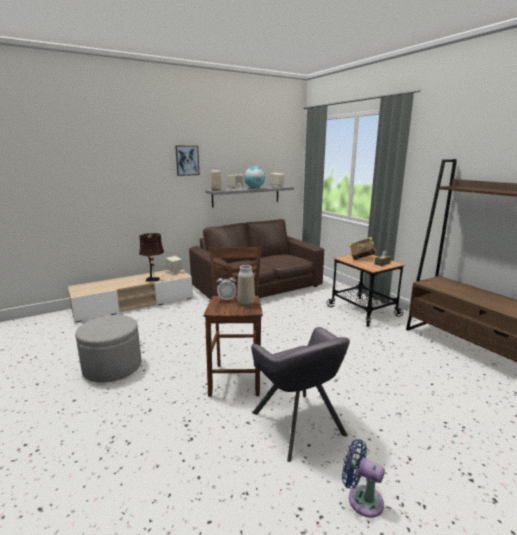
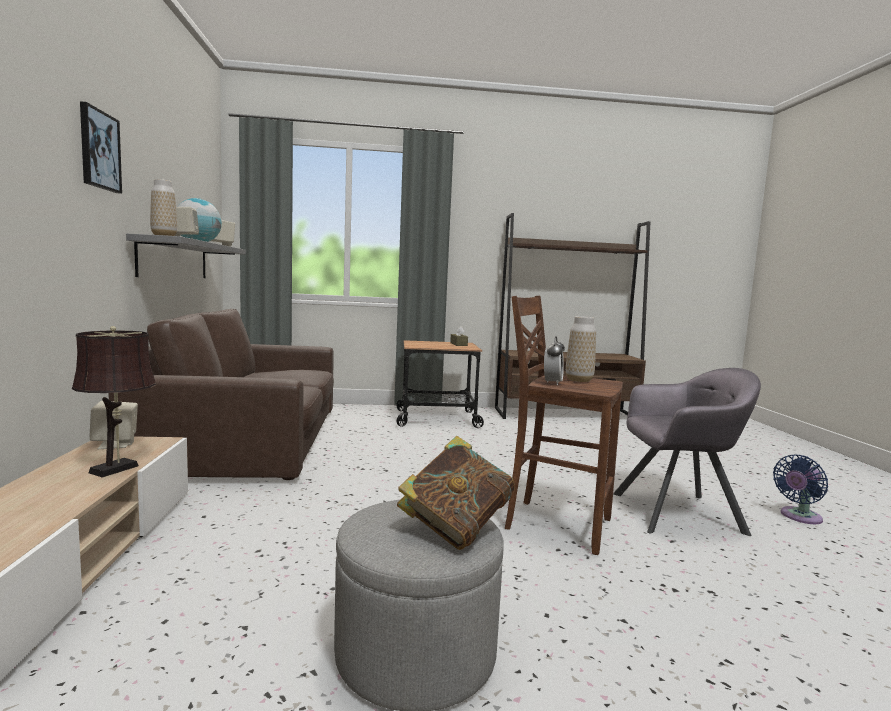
camera: 65 degrees left, 10 degrees down
(361, 258) = (427, 344): book -> book (455, 528)

